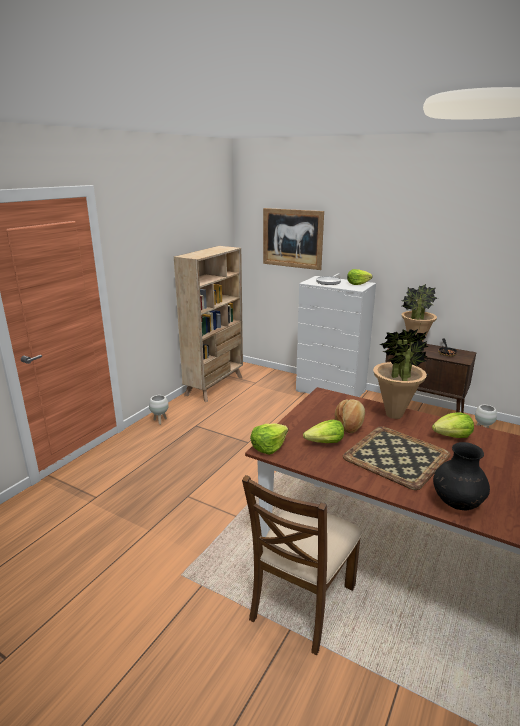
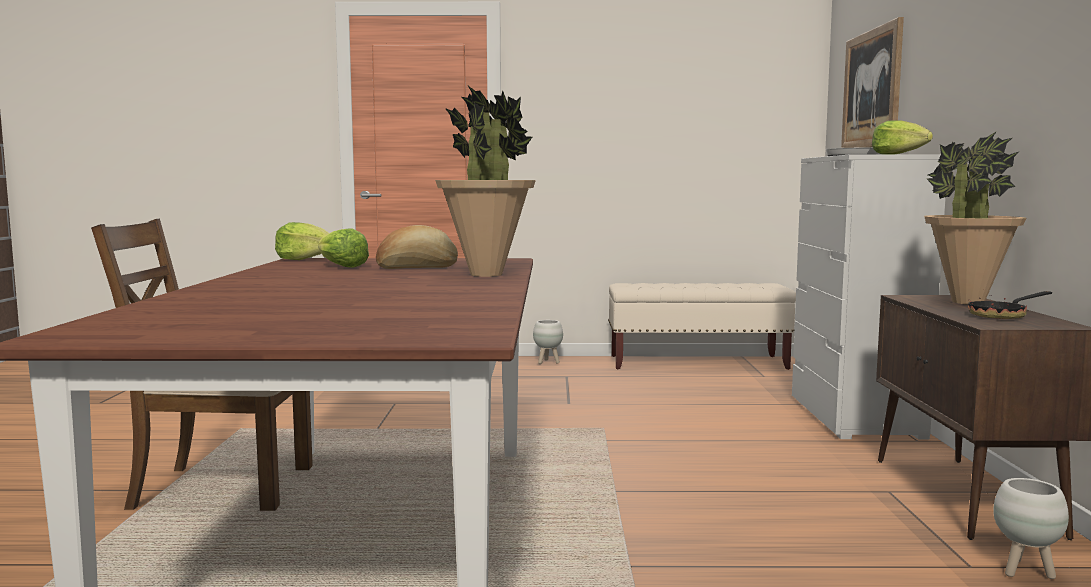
camera: 60 degrees right, 15 degrees down
(215, 386) = (698, 363): beige bookcase -> beige bench
(395, 456) = (330, 279): tray -> none
(452, 436) = (446, 290): lettuce -> none
(456, 503) = (203, 296): black vase -> none

